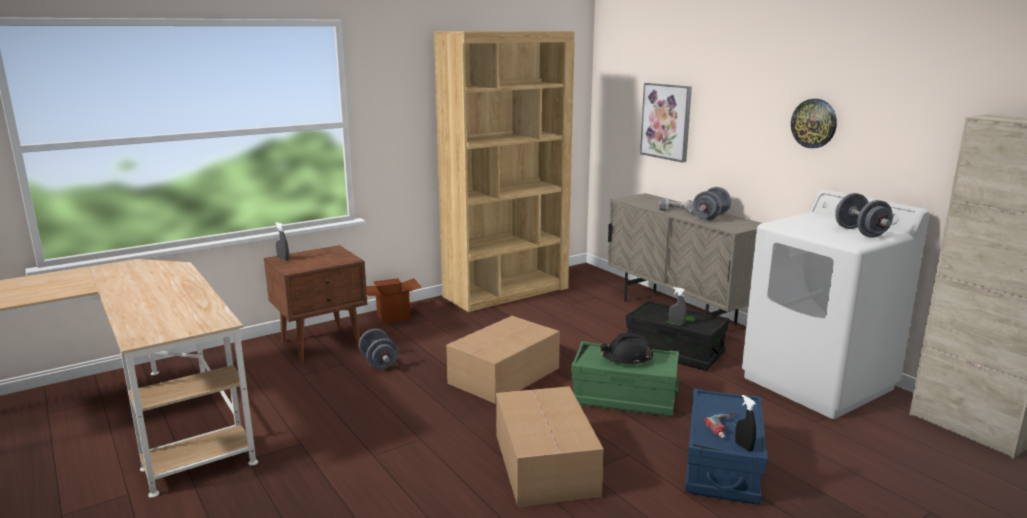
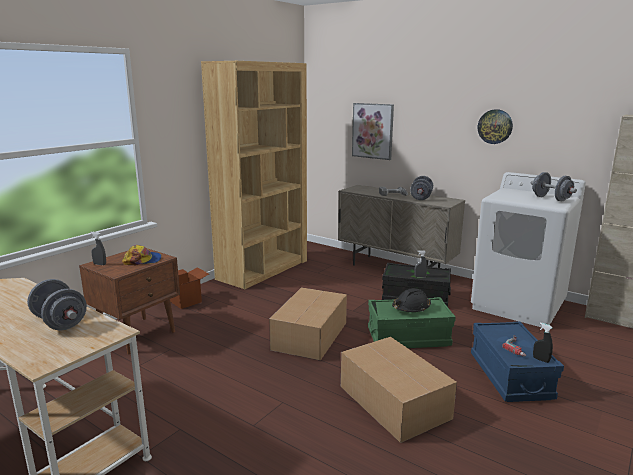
camera: 20 degrees left, 0 degrees up
(327, 260) = (143, 260): none -> cap
(379, 363) = (200, 343): grey dumbbell -> grey dumbbell (60, 322)

